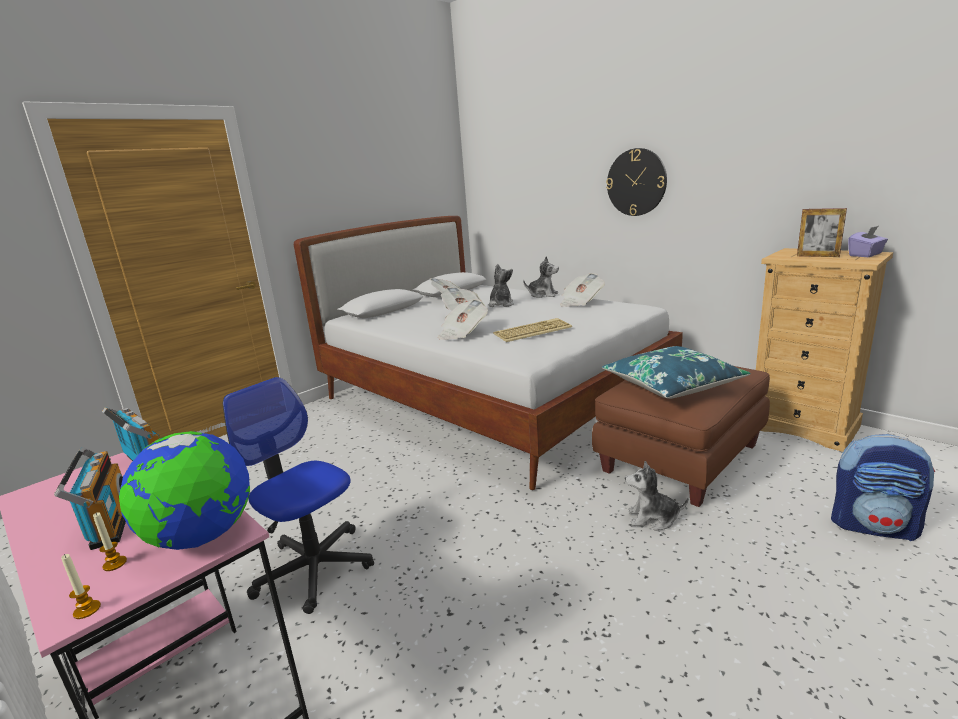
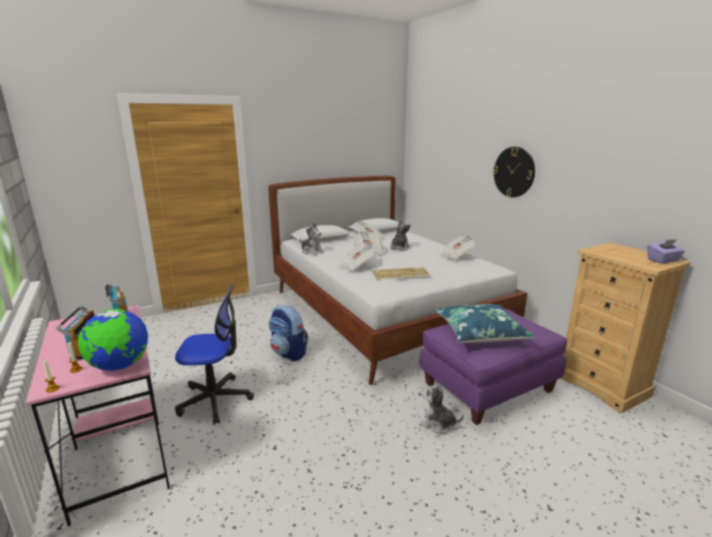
camera: 15 degrees right, 0 degrees up
(314, 568) = (215, 400): office chair -> office chair turned 120 degrees clockwise
(543, 295) = (435, 245): plush toy -> plush toy (311, 252)
(680, 457) = (487, 386): brown ottoman -> purple ottoman
(817, 256) = (623, 255): picture frame -> none
(874, 526) = (599, 473): backpack -> backpack (289, 353)

